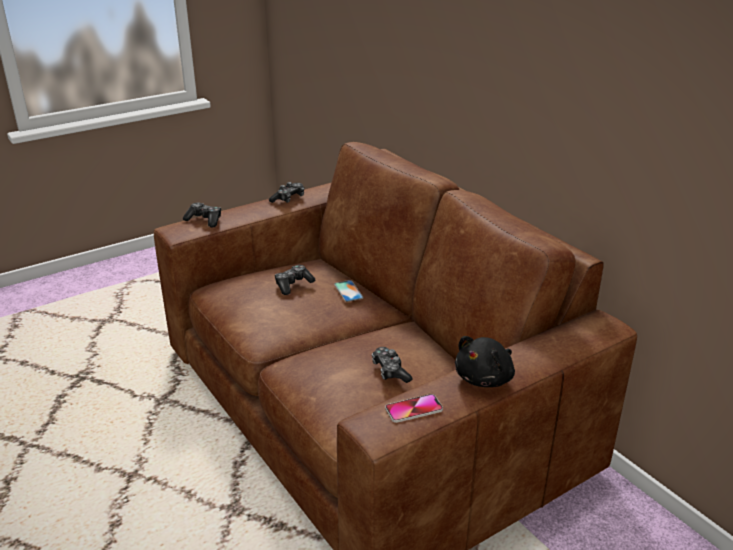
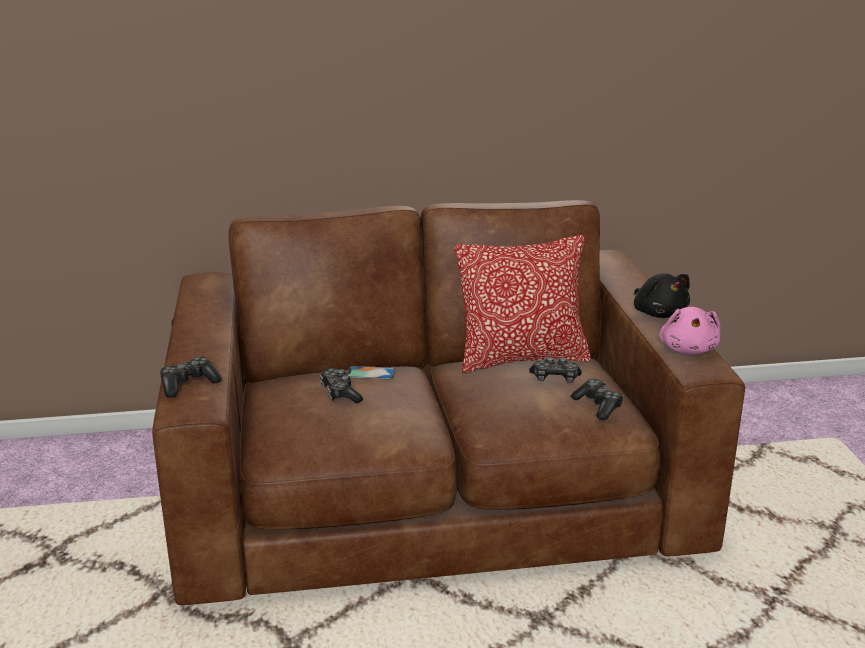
camera: 65 degrees left, 5 degrees down
(288, 199) = (199, 324): game controller -> game controller (598, 406)
(414, 409) = (688, 349): phone -> pink plush toy
(440, 352) = (521, 358): none -> pillow

